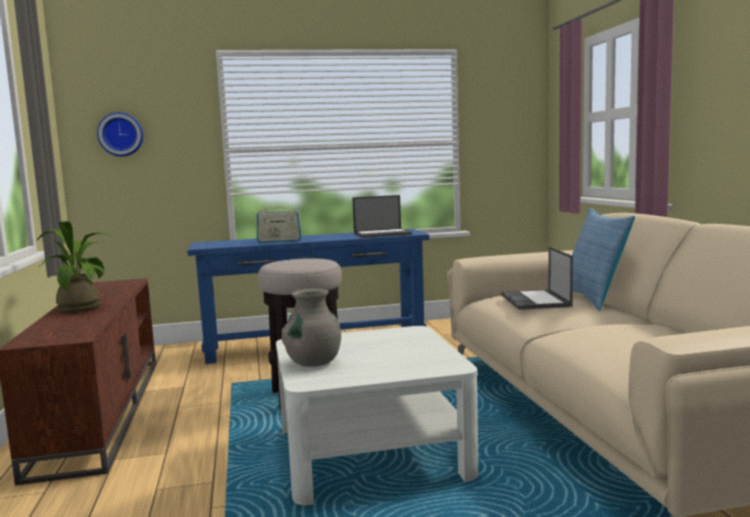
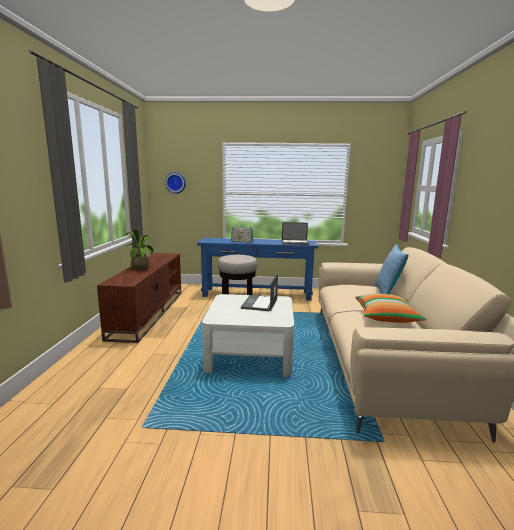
camera: 15 degrees right, 5 degrees up
(314, 362) = (223, 309): grey vase -> none
(535, 301) = (353, 291): laptop -> laptop (259, 303)
(632, 330) = (386, 317): none -> pillow

